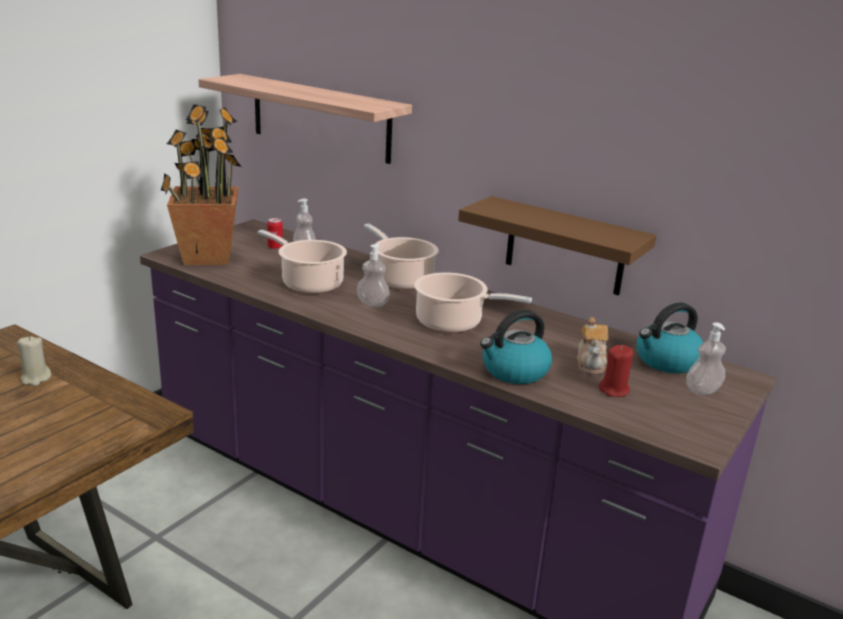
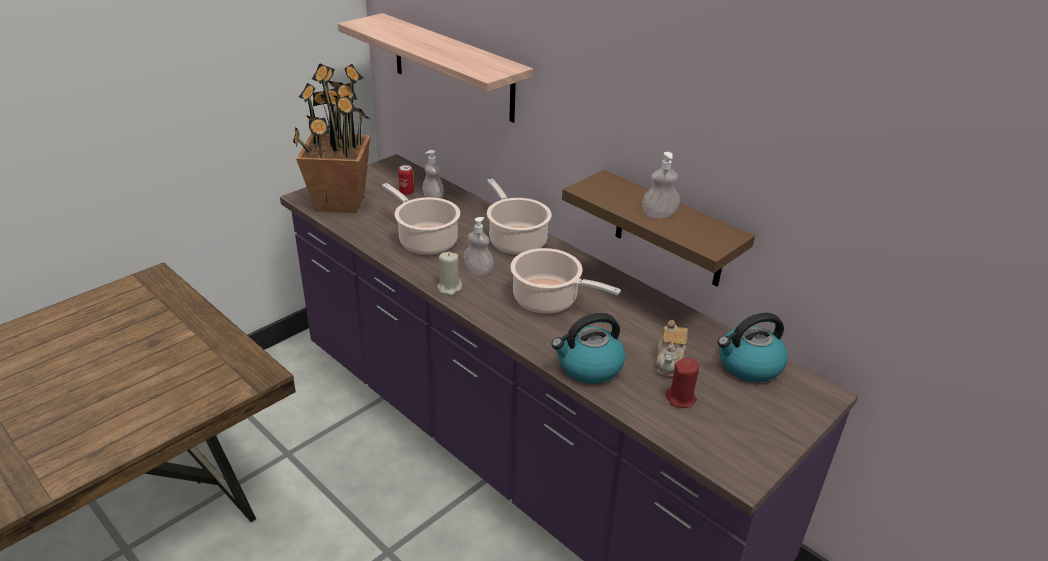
camera: 10 degrees right, 10 degrees up
(35, 378) = (168, 326): beige candle -> beige candle (449, 288)
(702, 390) = (772, 406): soap dispenser -> soap dispenser (659, 214)

